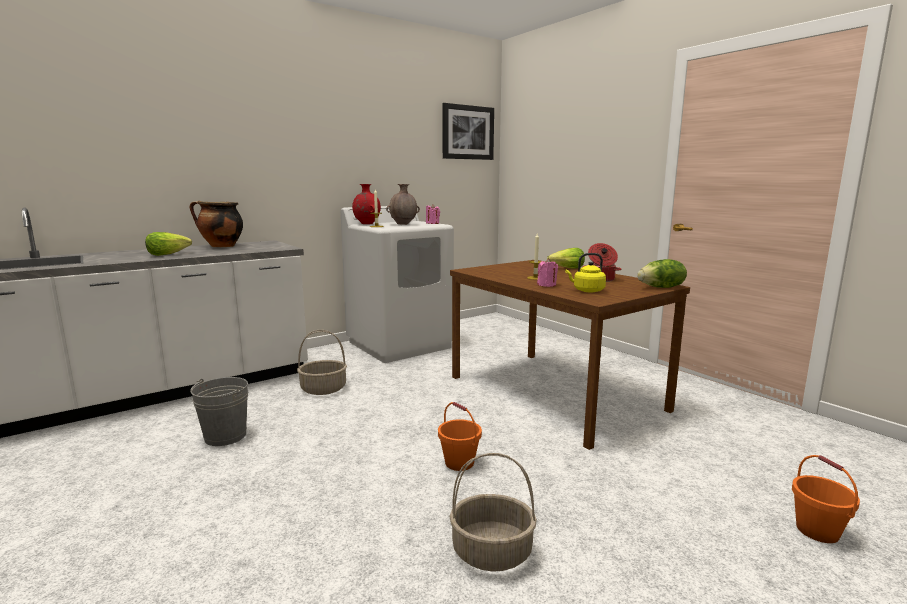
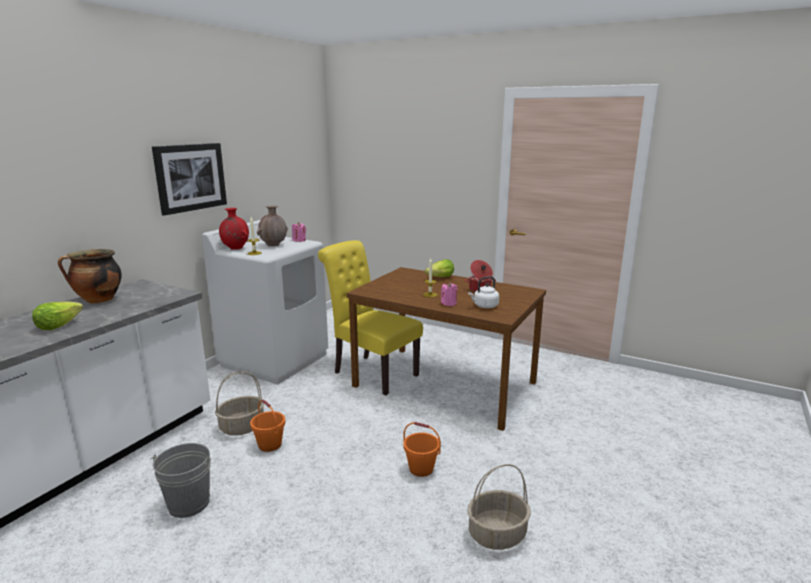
camera: 25 degrees left, 5 degrees up
(467, 132) = (303, 139): picture -> picture (190, 177)
(482, 369) = (371, 372): none -> yellow chair
(587, 290) = (484, 306): yellow kettle -> white kettle
(661, 287) = (530, 294): lettuce -> none
(816, 531) = (661, 454): orange bucket -> orange bucket (269, 445)

